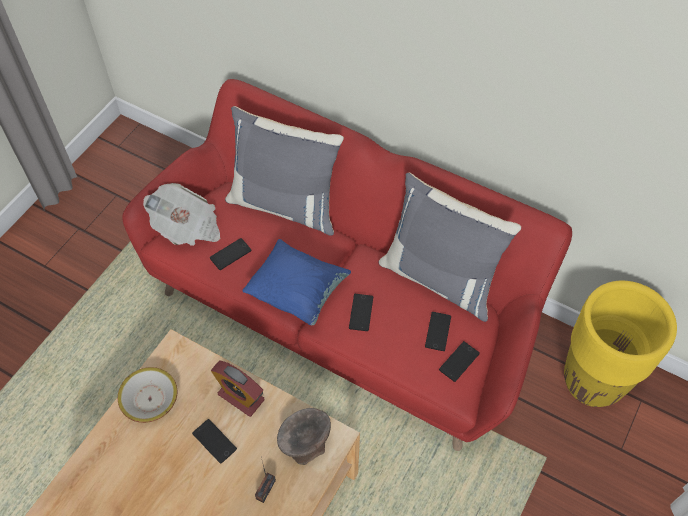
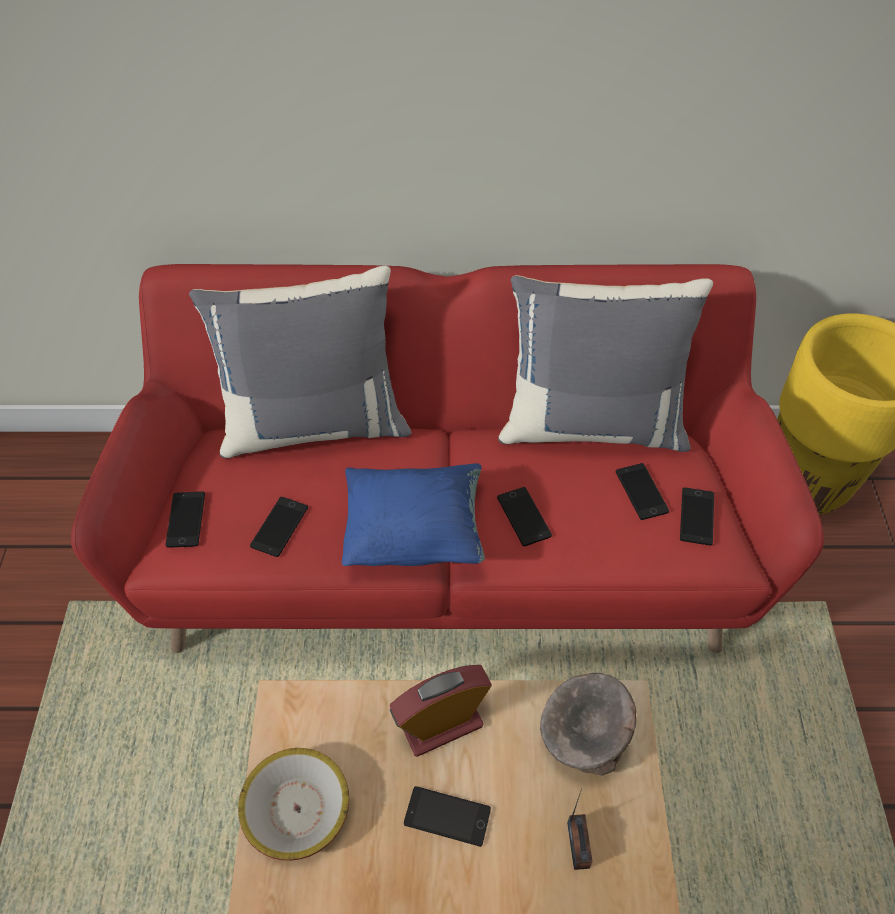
camera: 30 degrees left, 5 degrees down
(187, 227) = (186, 519): newspaper -> phone
(241, 397) = (441, 724): alarm clock -> alarm clock turned 150 degrees clockwise

